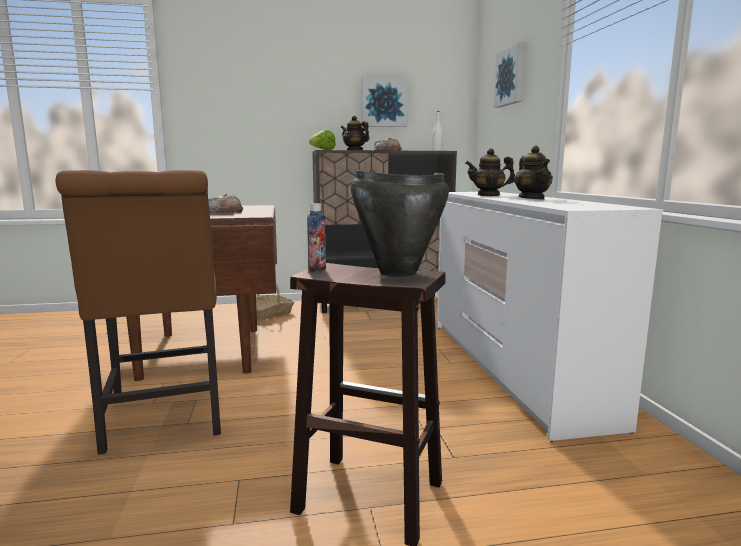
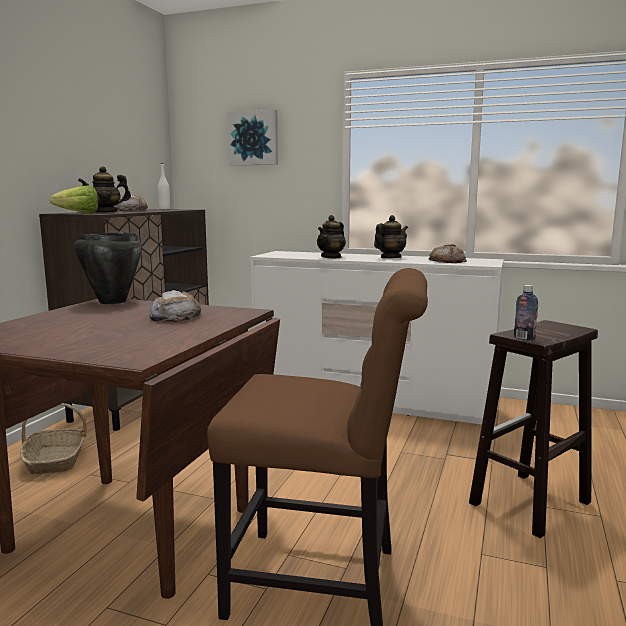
camera: 60 degrees left, 0 degrees up
(384, 103) = (103, 148): picture -> none
(397, 273) = (546, 327): black cooking pot -> black cooking pot (112, 302)
(532, 199) = (390, 258): teapot -> teapot turned 60 degrees counterclockwise
(559, 204) = (447, 261): none -> bread

